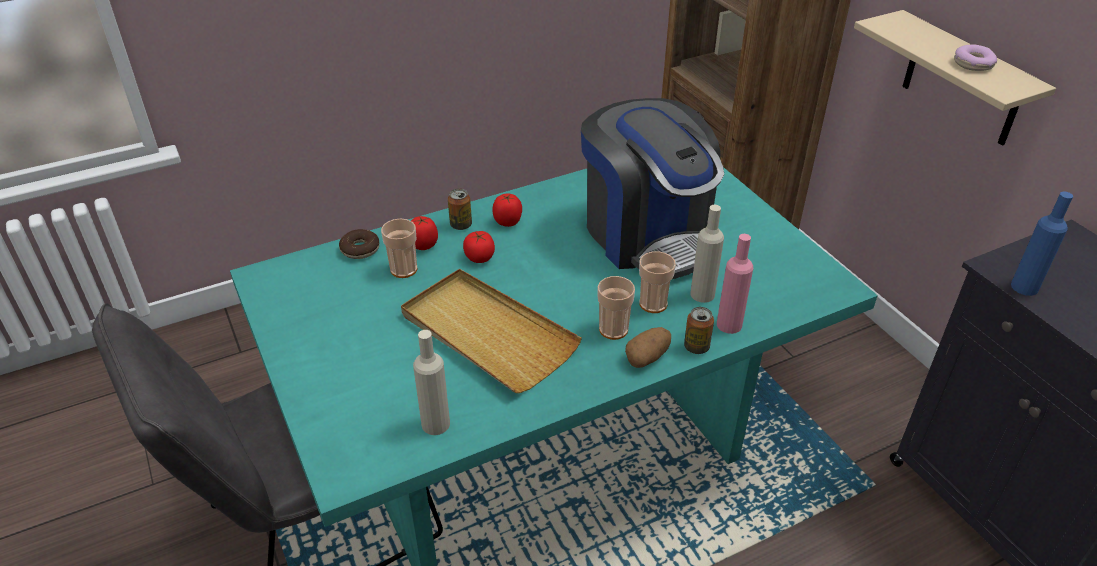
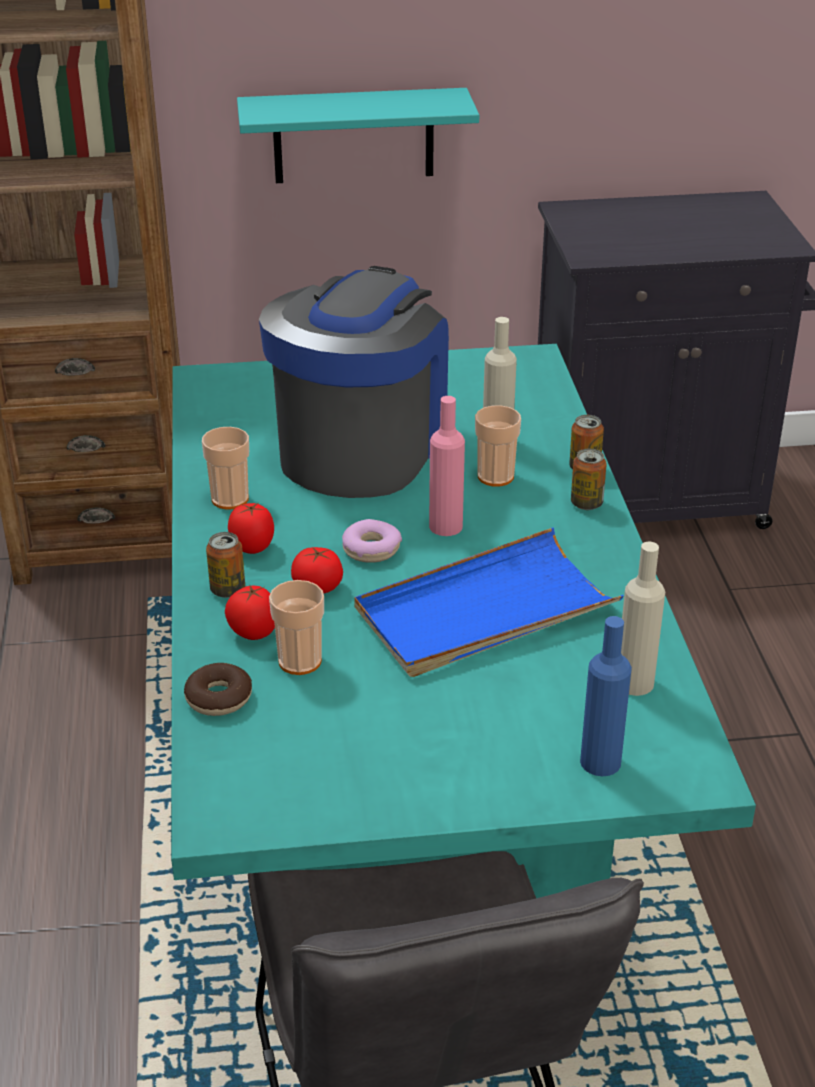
camera: 70 degrees left, 5 degrees down
(487, 334) = (484, 611): beige tray -> blue tray
(613, 329) = (527, 514): cup -> cup (230, 499)
(647, 357) = (586, 503): potato -> can
(648, 235) = (361, 447): coffee machine -> coffee machine turned 60 degrees counterclockwise
(729, 324) = (558, 438): pink bottle -> pink bottle (445, 526)
(962, 80) = (353, 136): beige shelf -> turquoise shelf
(973, 64) = (392, 103): donut -> donut (371, 549)
(1024, 287) = (625, 255): blue bottle -> blue bottle (600, 762)

